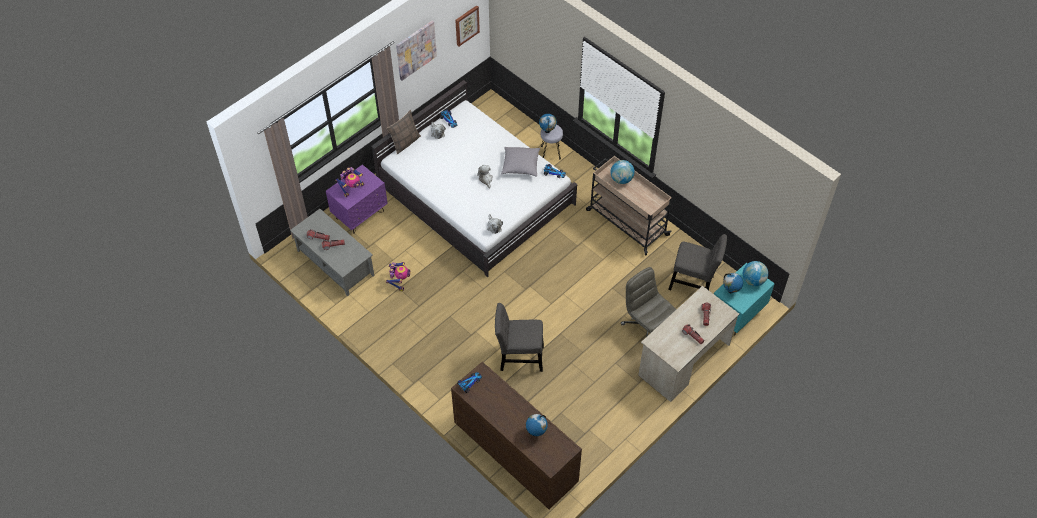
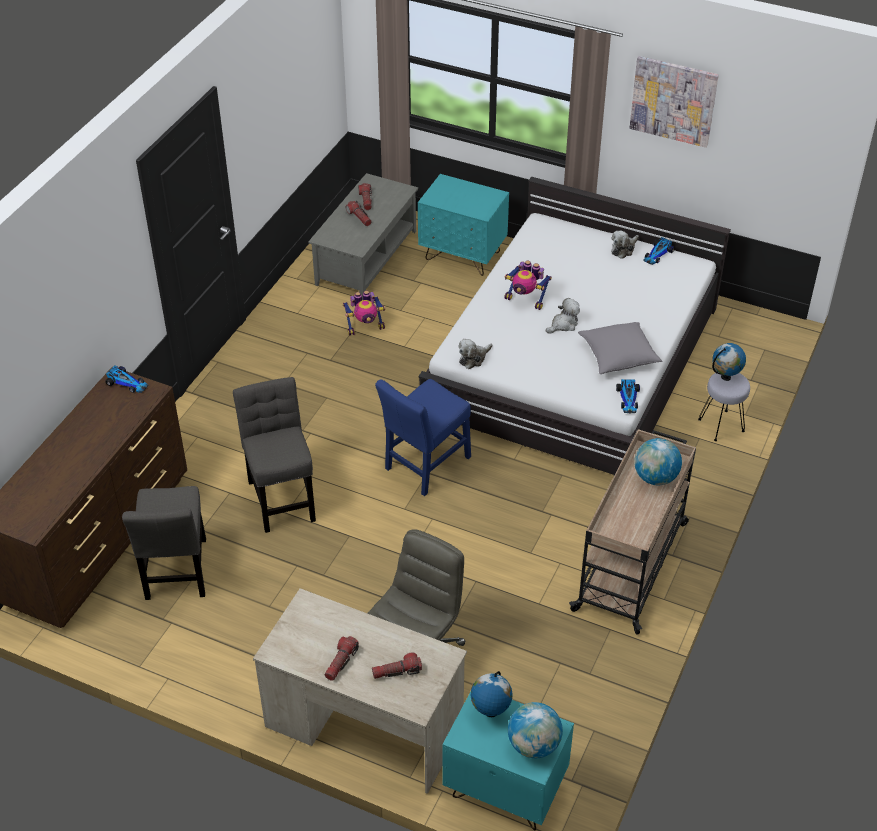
camera: 70 degrees right, 10 degrees down
(352, 188) = (458, 195): toy robot -> toy robot (525, 300)
(360, 215) = (463, 256): purple nightstand -> turquoise nightstand
(405, 142) = (582, 224): pillow -> none
(466, 25) = (785, 148): picture -> none
(524, 285) = (425, 466): none -> blue chair
(536, 432) = (54, 481): globe -> none
(693, 284) = (544, 701): grey chair -> grey chair (177, 573)

